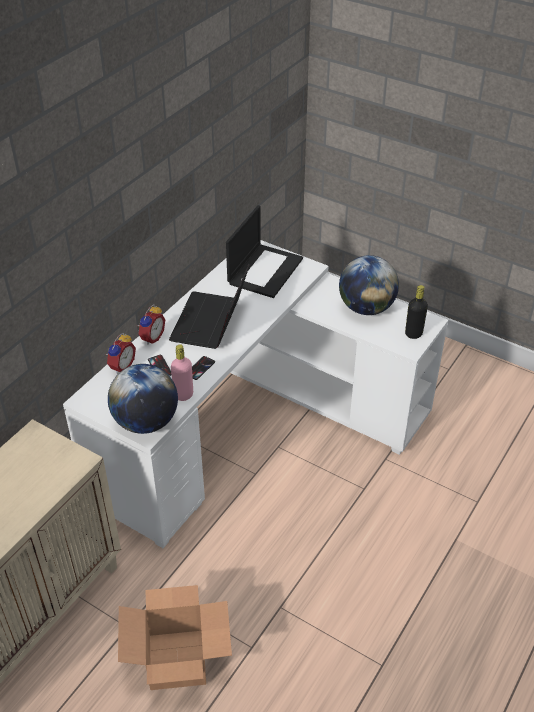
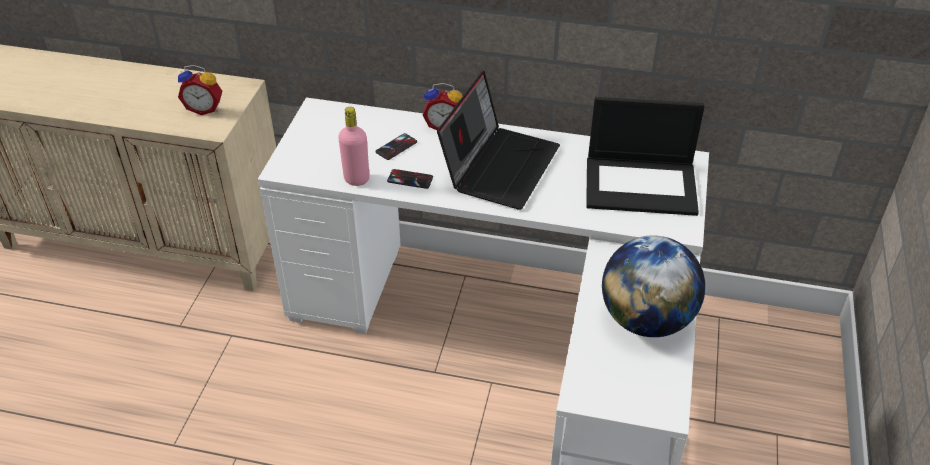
camera: 70 degrees right, 0 degrees up
(121, 366) = (383, 118): alarm clock -> alarm clock (205, 108)
(146, 422) = (299, 163): globe -> none
(176, 659) = (147, 380): cardboard box -> none
(211, 323) = (499, 165): laptop -> laptop turned 120 degrees clockwise
(413, 334) = (620, 392): black bottle -> none

